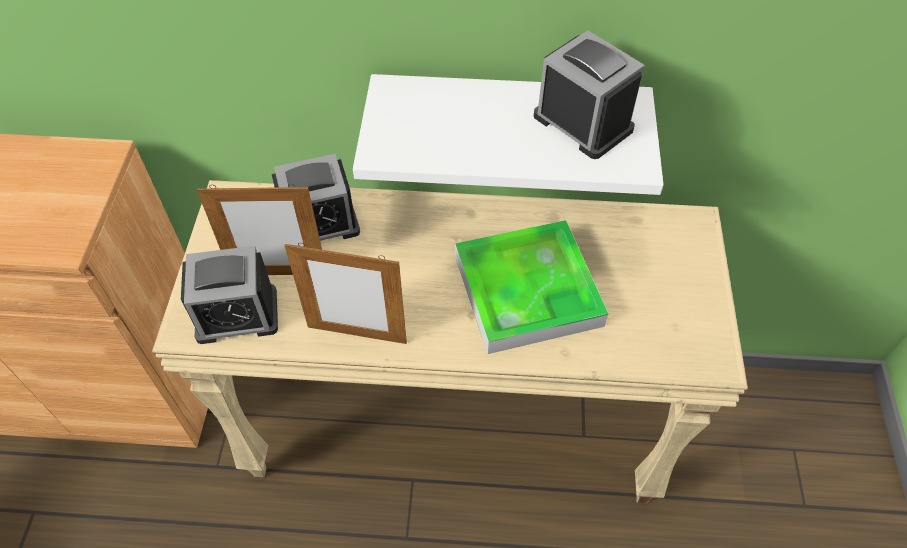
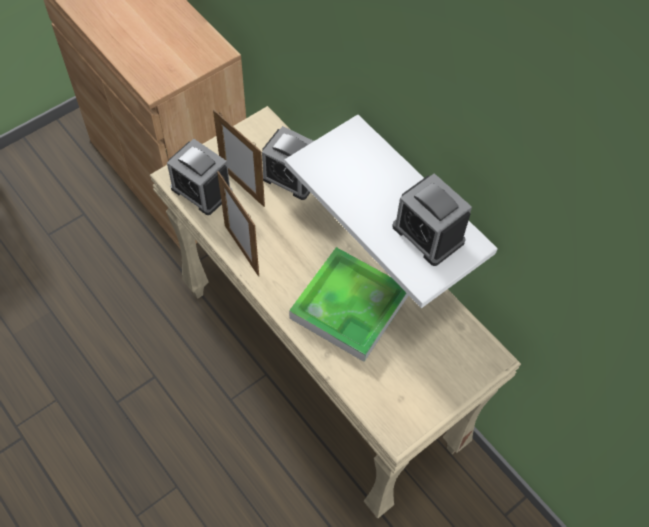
camera: 45 degrees right, 5 degrees up
(583, 123) = (428, 234): alarm clock -> alarm clock turned 135 degrees clockwise

